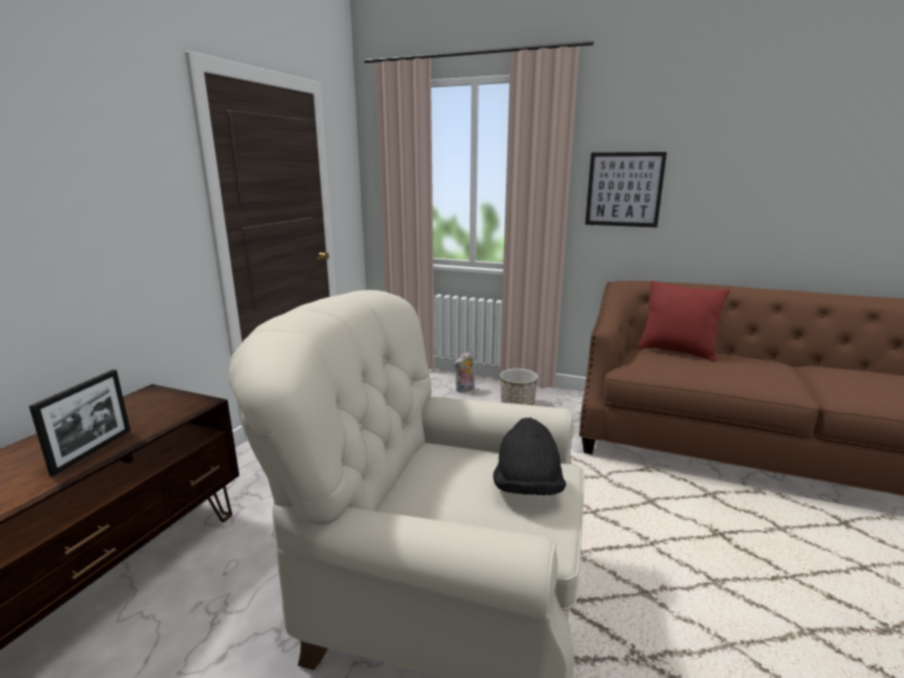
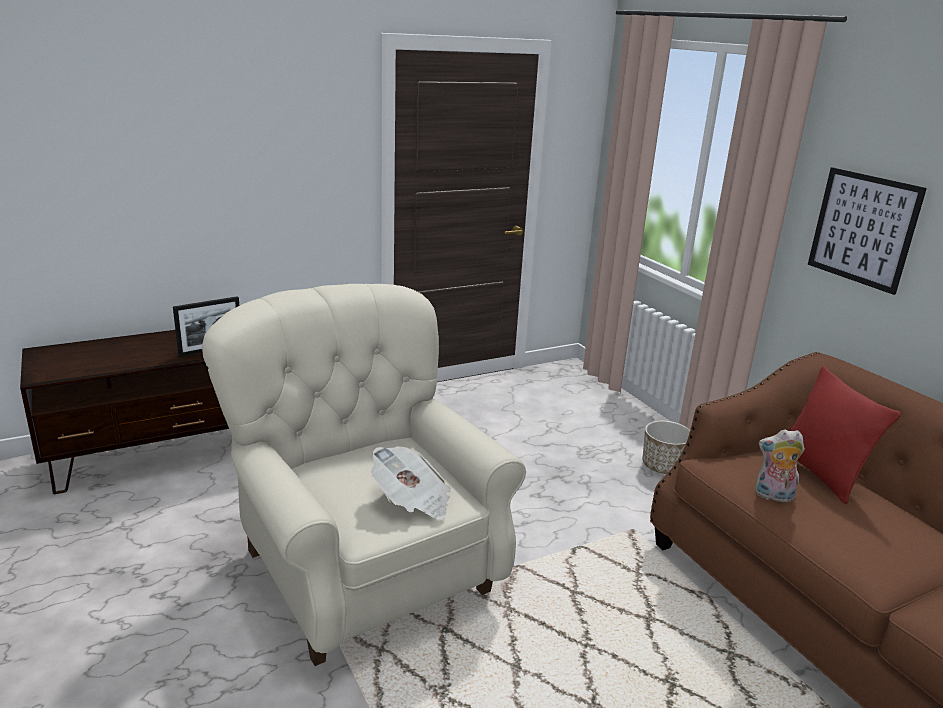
camera: 40 degrees right, 5 degrees up
(465, 390) = (626, 428): plush toy -> plush toy (773, 496)
(527, 489) = (412, 501): black hat -> newspaper

